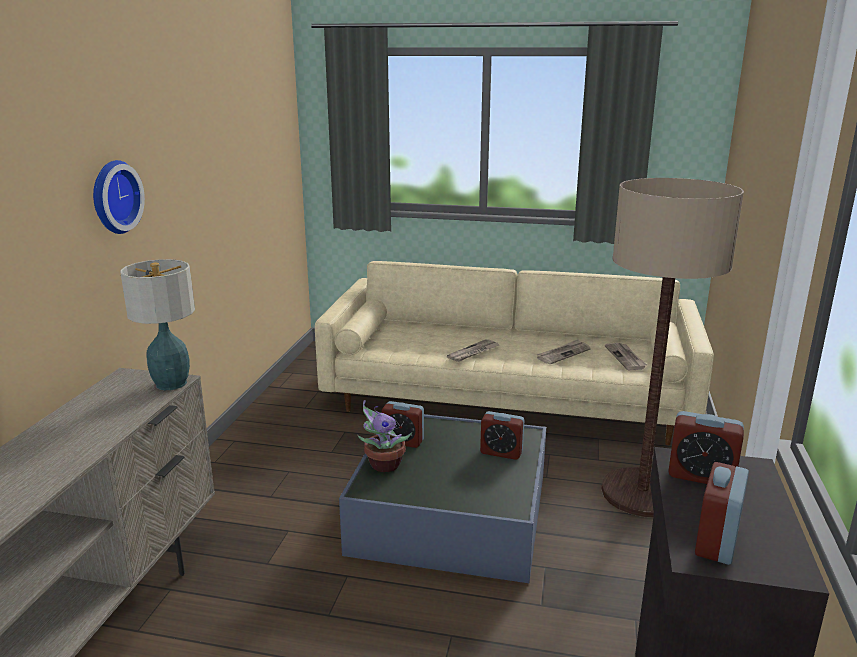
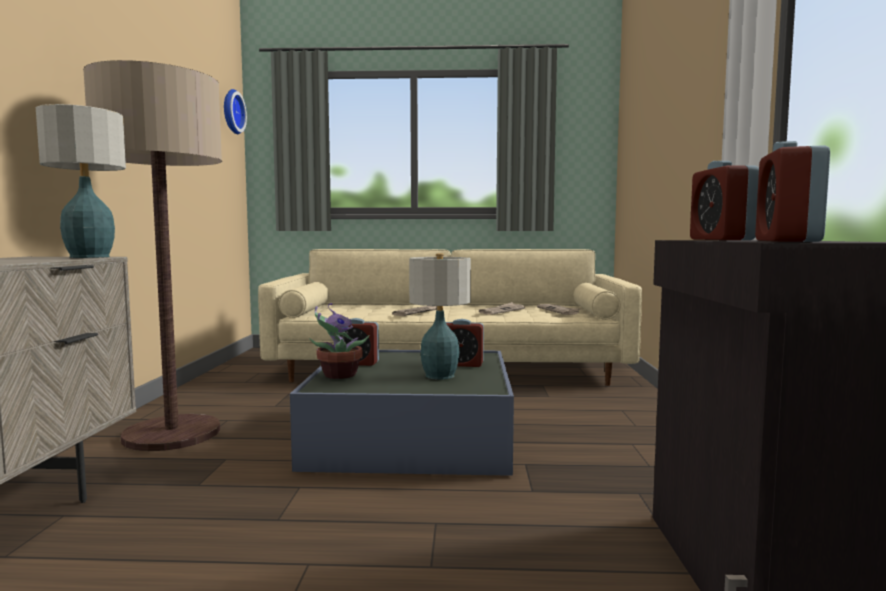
camera: 10 degrees left, 15 degrees down
(113, 197) = (40, 78): wall clock -> wall clock (231, 112)
(475, 474) = (439, 375): none -> table lamp
(642, 493) = (600, 412): floor lamp -> floor lamp (172, 434)
(701, 476) = (721, 239): alarm clock -> alarm clock turned 75 degrees clockwise

